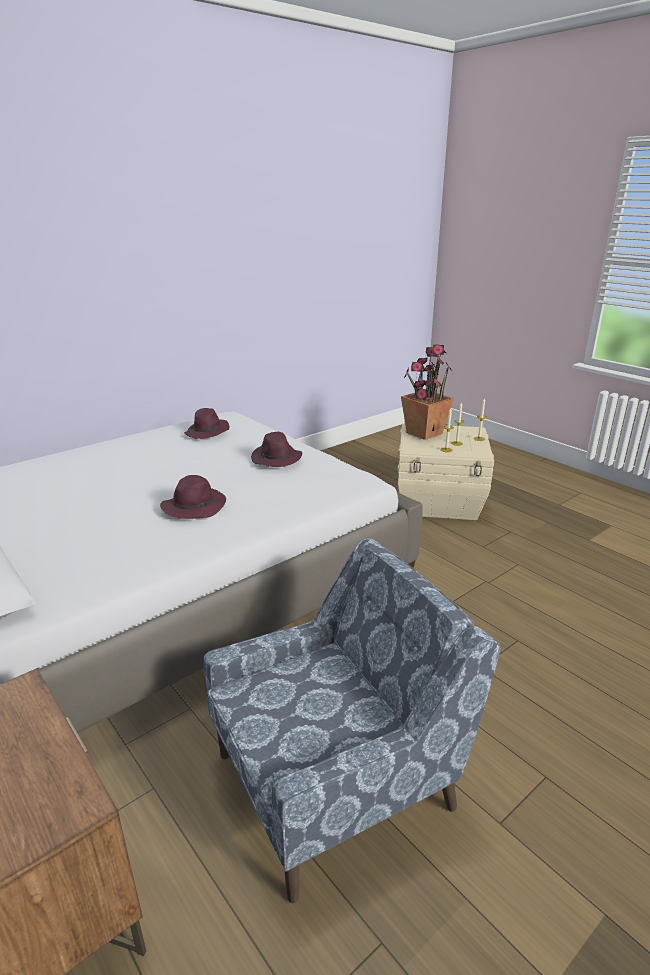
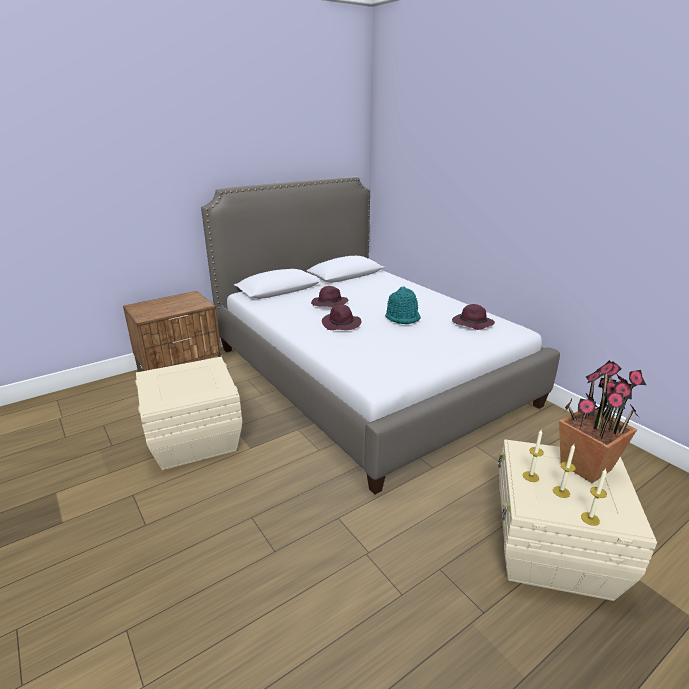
camera: 95 degrees right, 0 degrees up
(177, 467) = (402, 317): none -> turquoise hat
(277, 459) = (417, 347): purple hat -> purple hat (329, 304)
(338, 779) = (193, 439): blue armchair -> beige storage box

